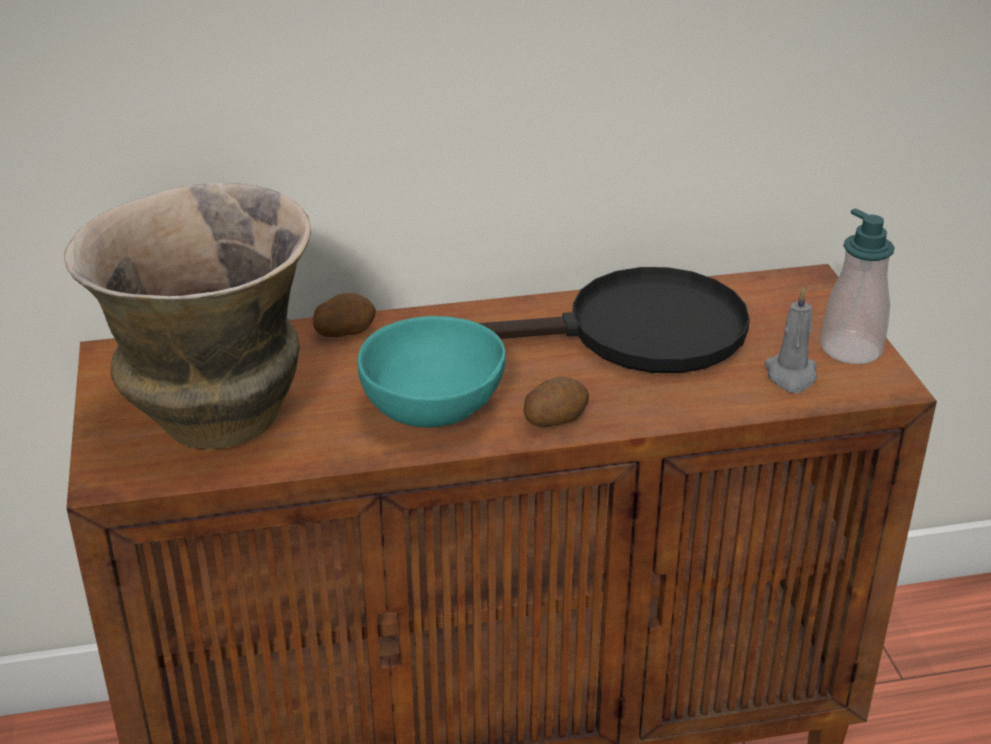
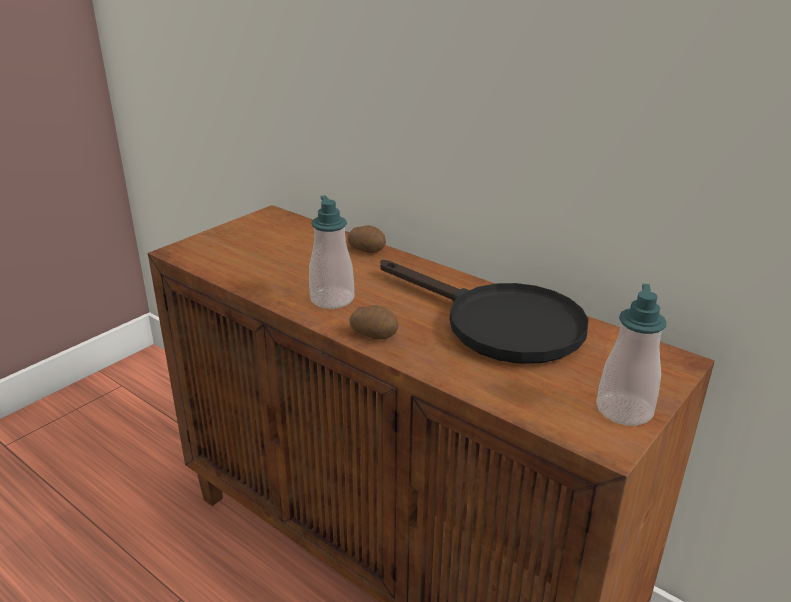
camera: 50 degrees right, 5 degrees down
(214, 424) = (247, 254): vase -> none
(436, 411) = (332, 299): turquoise bowl -> soap dispenser
(791, 376) = (549, 397): grey candle -> none

